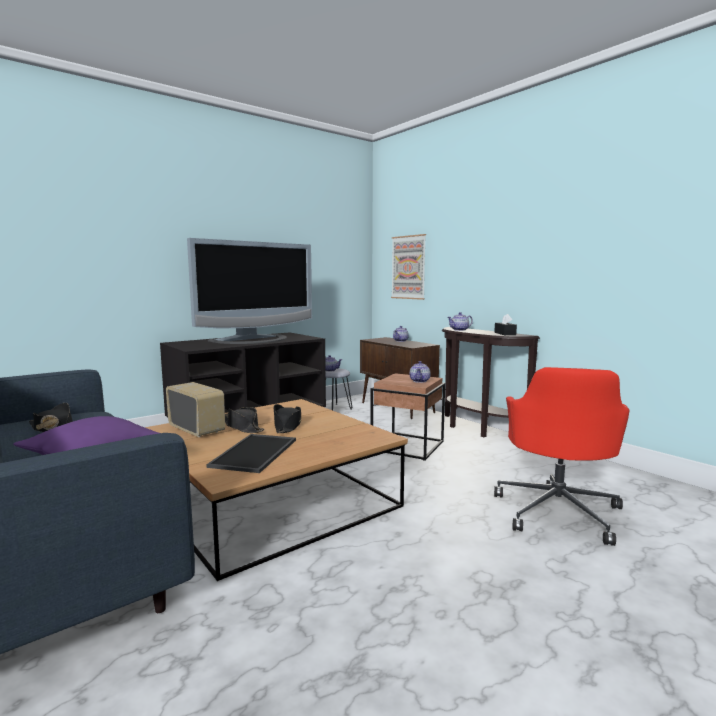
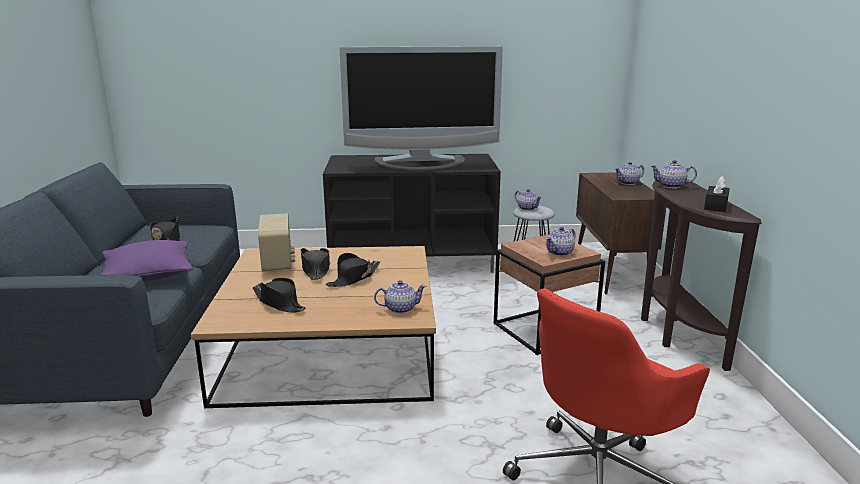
camera: 35 degrees right, 10 degrees up
(255, 453) = (279, 303): tray -> black hat
(361, 434) = (400, 309): none -> teapot
(408, 267) = (658, 76): picture -> none

